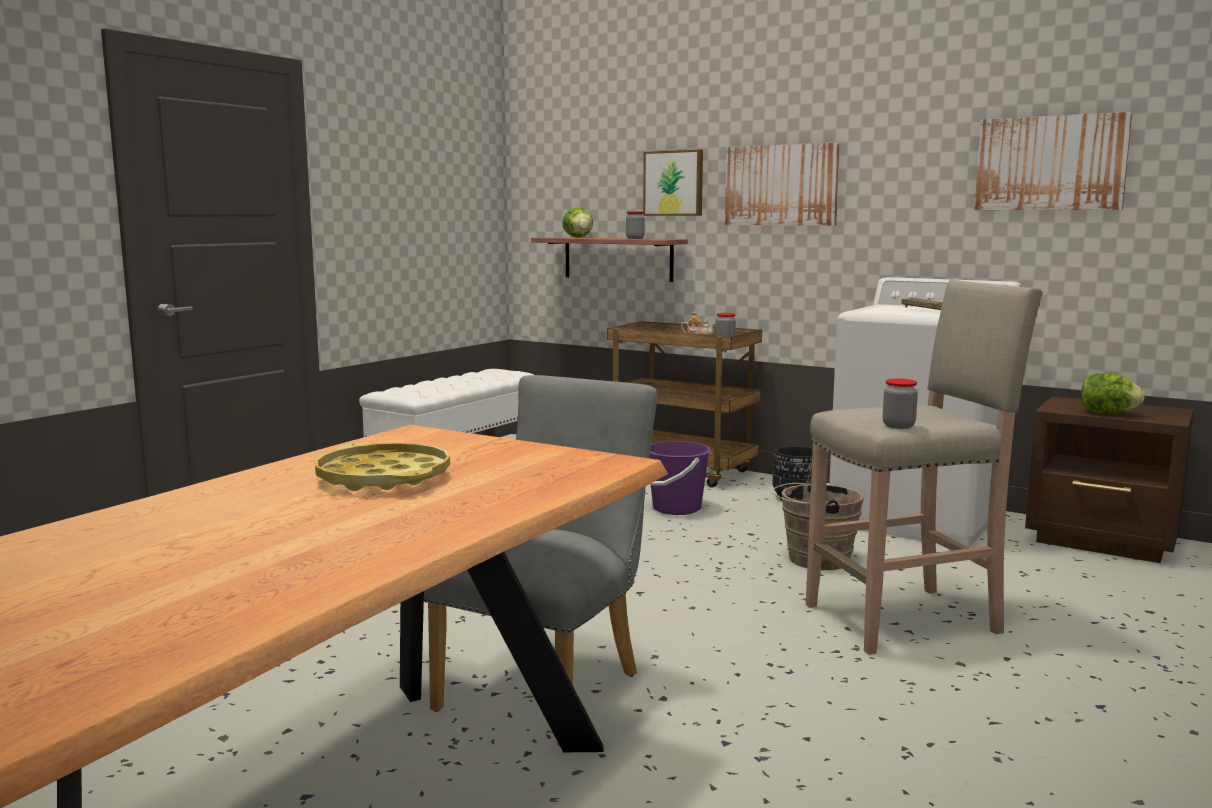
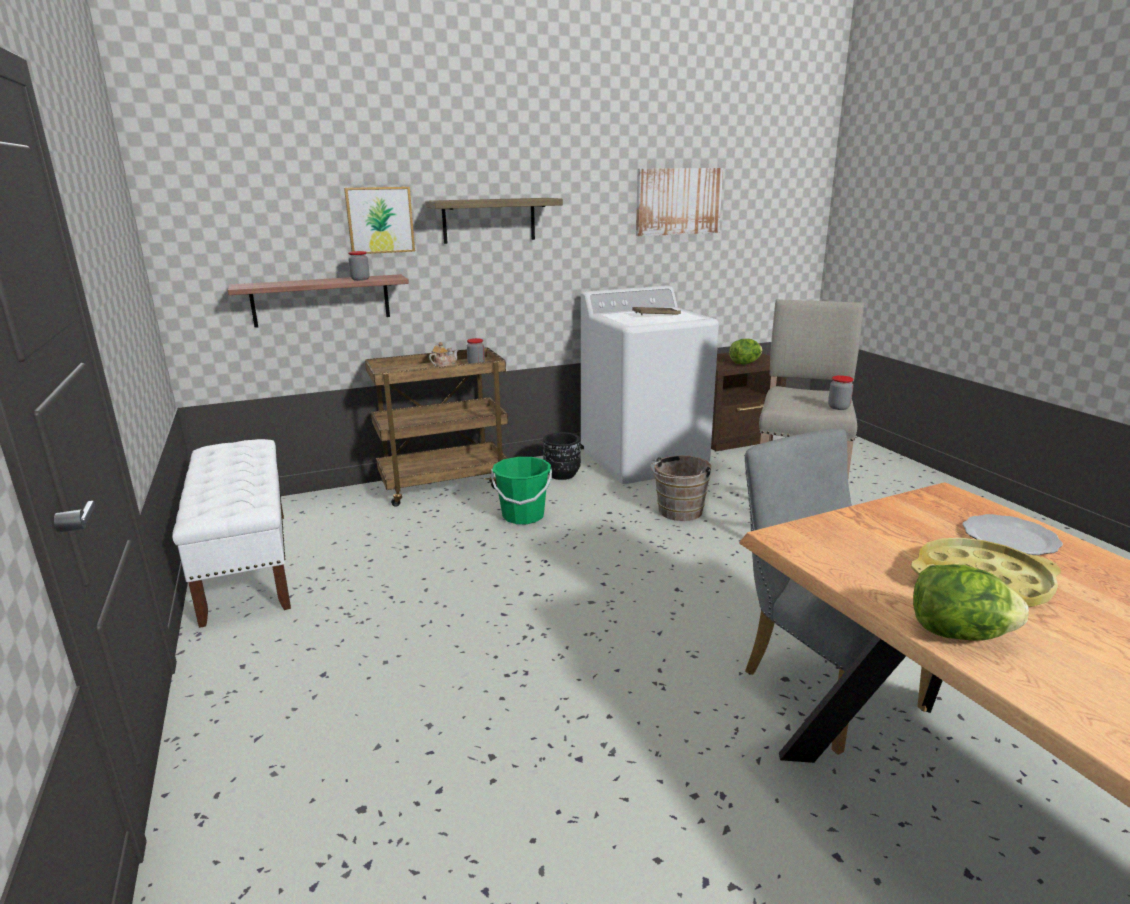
camera: 55 degrees left, 10 degrees up
(513, 482) = (1010, 539): none -> plate
(578, 237) = (279, 283): lettuce -> lettuce (958, 634)
(676, 508) = (523, 516): purple bucket -> green bucket
(781, 185) = (489, 220): picture -> shelf

